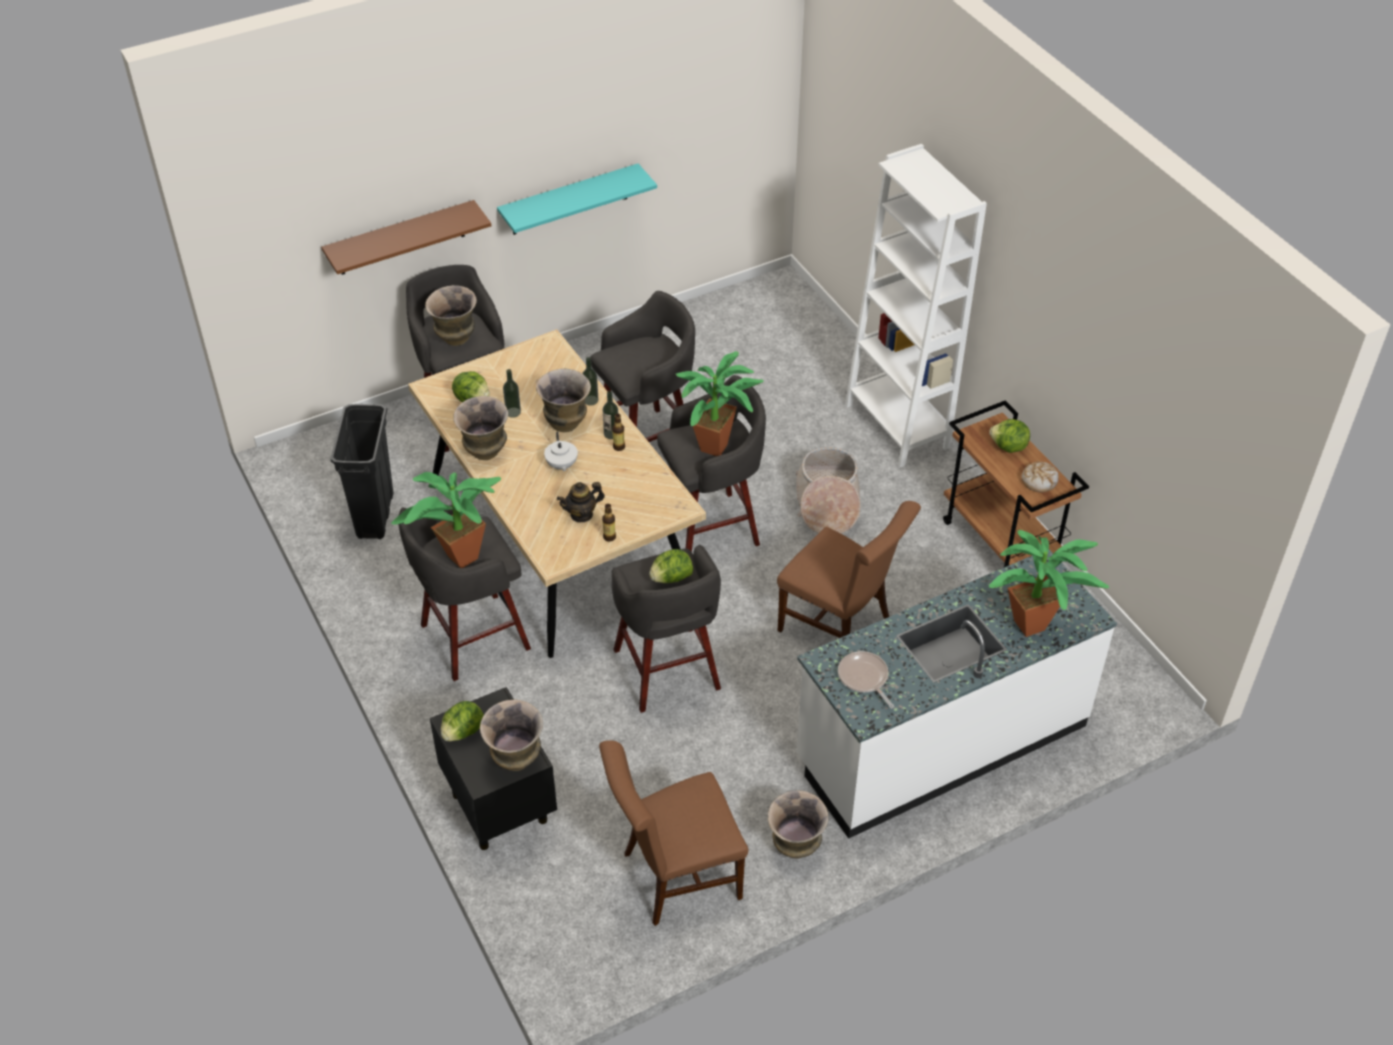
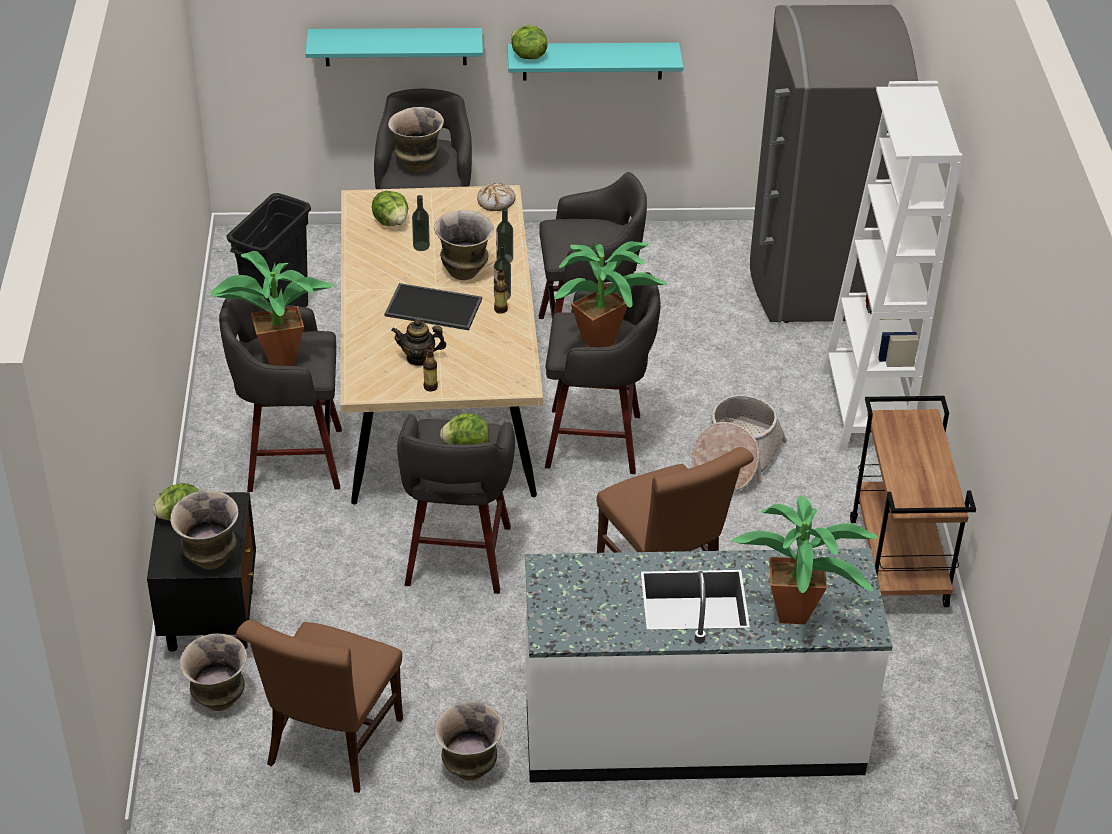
camera: 25 degrees right, 5 degrees down
(401, 238) = (395, 46): brown shelf -> turquoise shelf
(485, 453) = (368, 273): vase -> vase (219, 701)
(561, 465) = (432, 308): white teapot -> tray
(674, 877) = (330, 747): brown chair -> brown chair turned 75 degrees counterclockwise
(788, 329) = (812, 280): none -> grey fridge
(864, 678) = (577, 599): frying pan -> none
(1008, 447) = (919, 445): lettuce -> lettuce (527, 56)
(1039, 480) = (929, 488): bread -> bread (496, 202)

